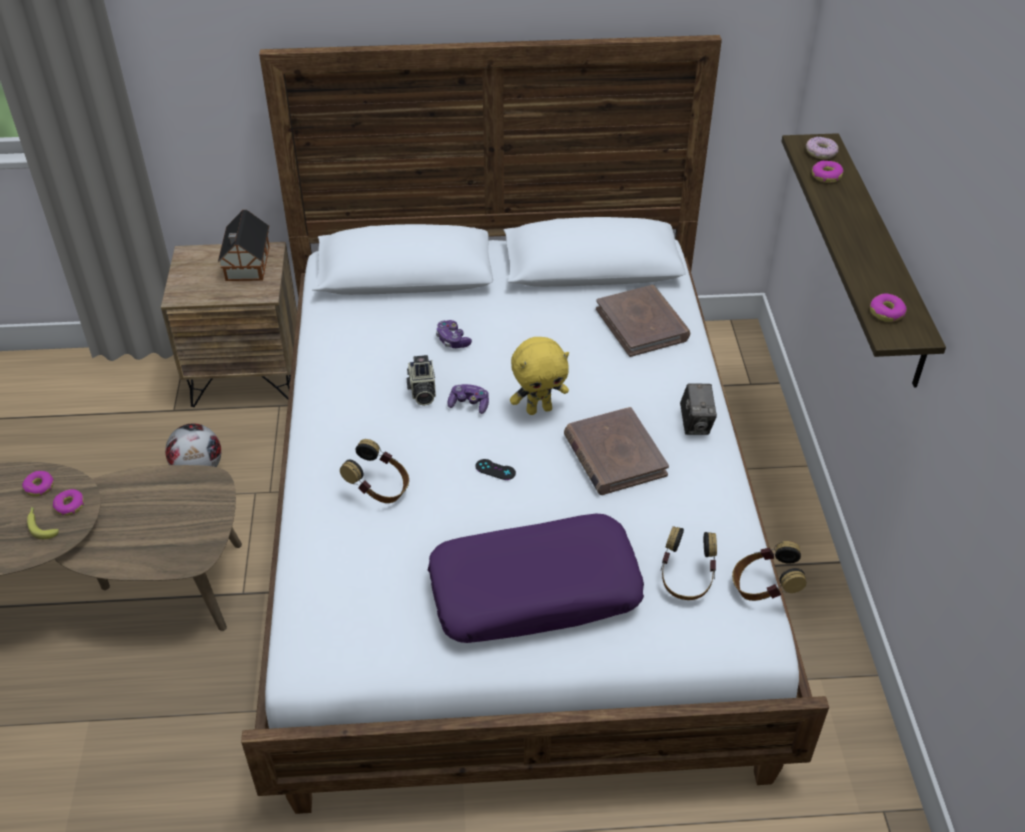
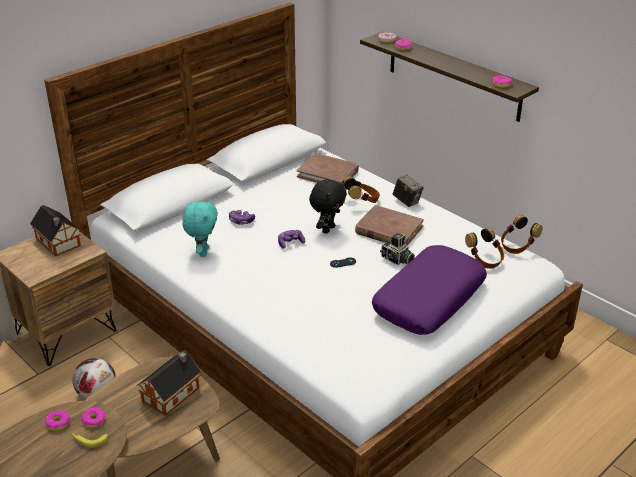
camera: 40 degrees left, 10 degrees down
(184, 522) = (173, 393): none -> toy house
(361, 360) = (202, 252): none -> turquoise plush toy
(379, 489) = (297, 299): headphones -> headphones (362, 202)
(422, 391) = (257, 249): camera -> camera (397, 260)
(539, 409) = (327, 229): yellow plush toy -> black plush toy

